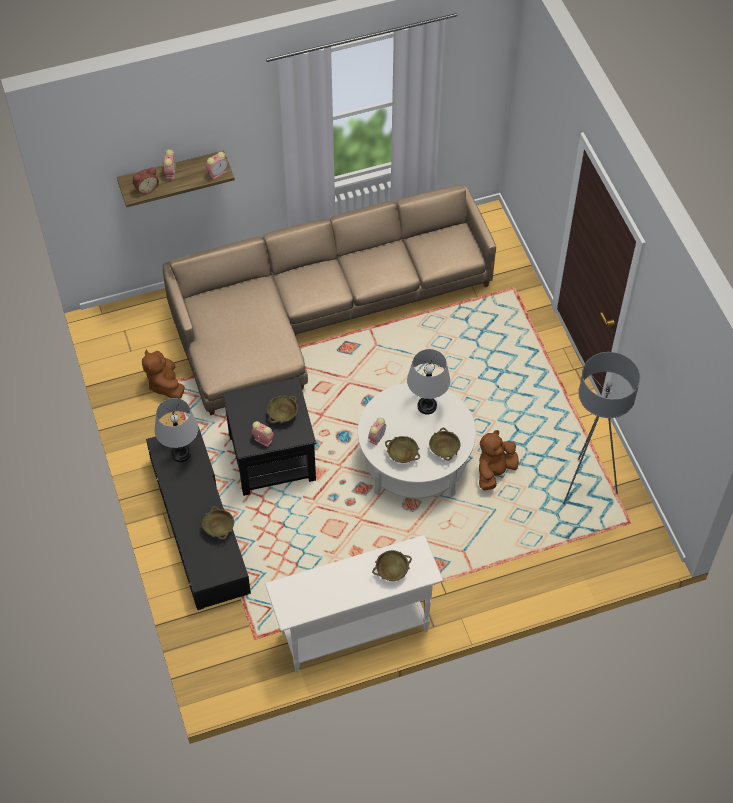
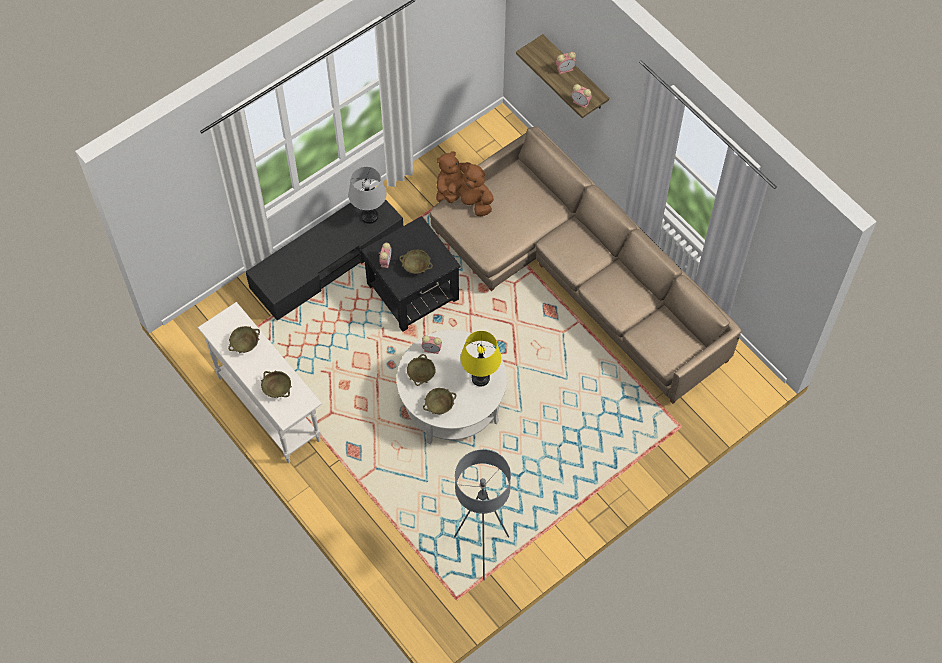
camera: 70 degrees right, 5 degrees up
(146, 188) = (539, 58): alarm clock -> none
(219, 528) = (309, 268): beige bowl -> beige bowl (245, 344)
(427, 406) = (480, 378): grey table lamp -> yellow table lamp
(494, 472) = (466, 469): brown plush toy -> brown plush toy (470, 203)

